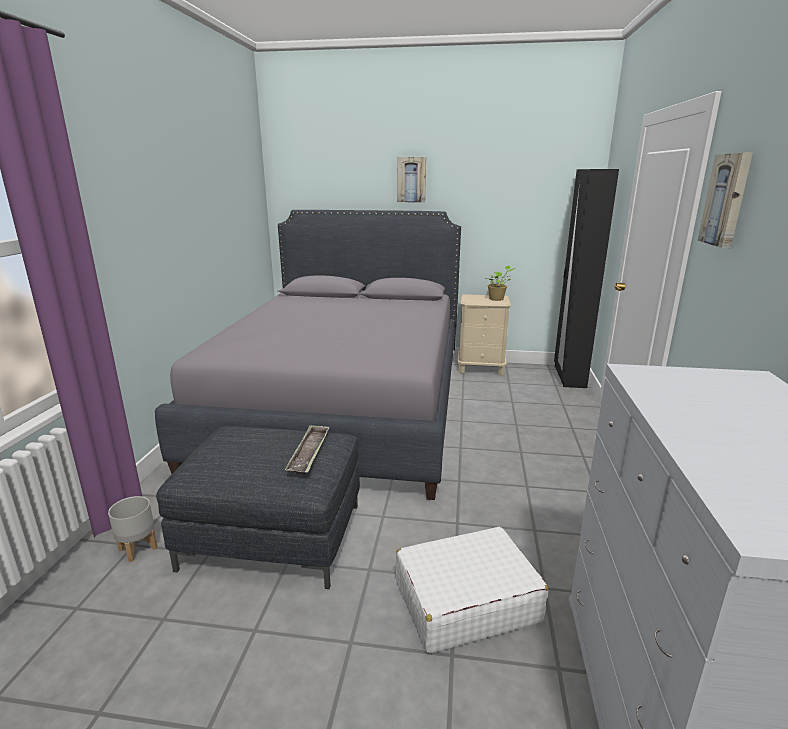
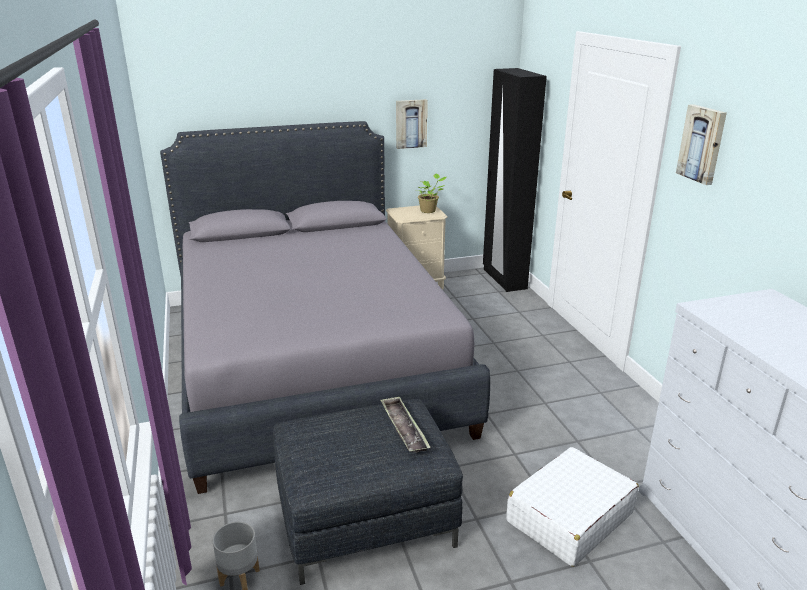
camera: 25 degrees left, 5 degrees up
(411, 179) = (322, 86): picture -> picture (410, 123)

